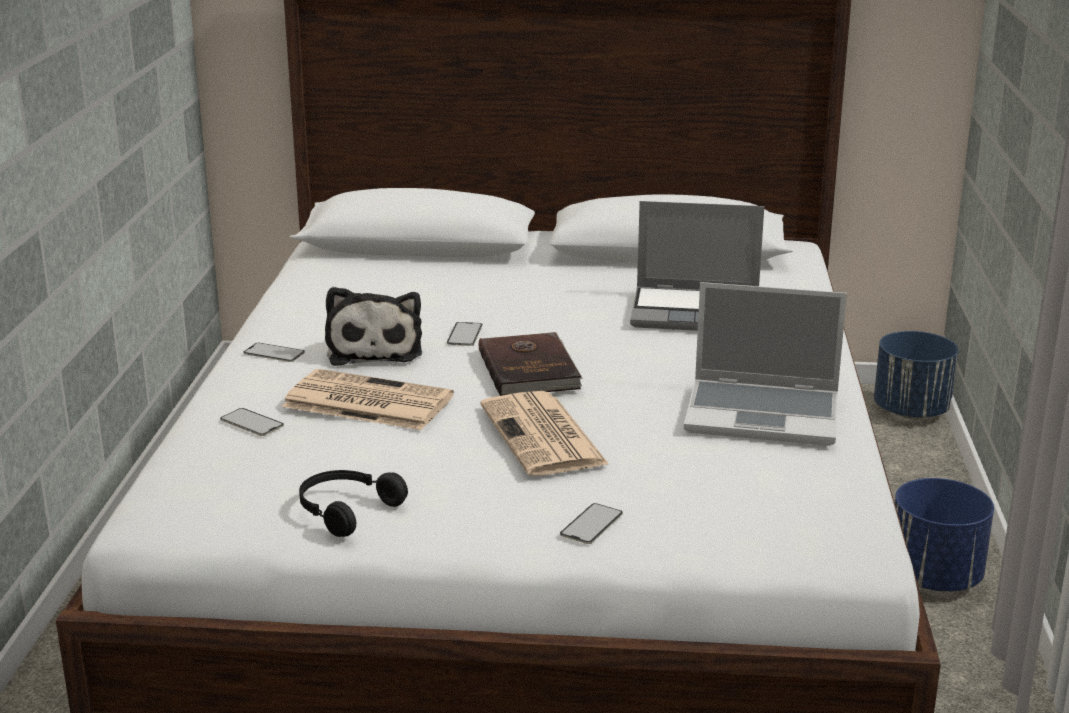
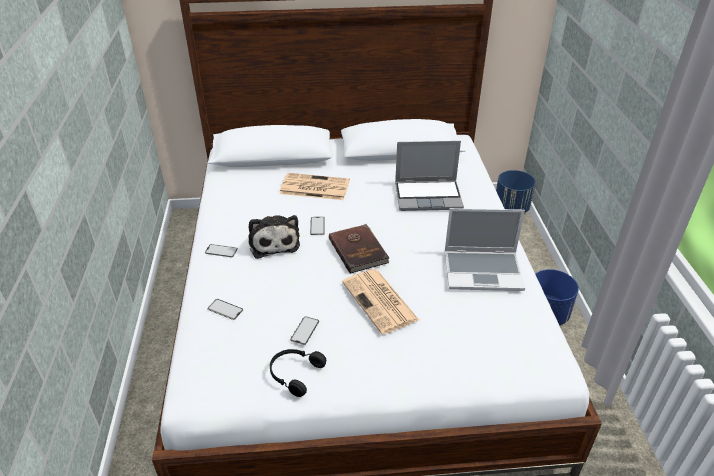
camera: 10 degrees left, 15 degrees up
(365, 402) = (281, 287): newspaper -> newspaper (313, 187)
(591, 524) = (423, 367): phone -> phone (304, 330)

